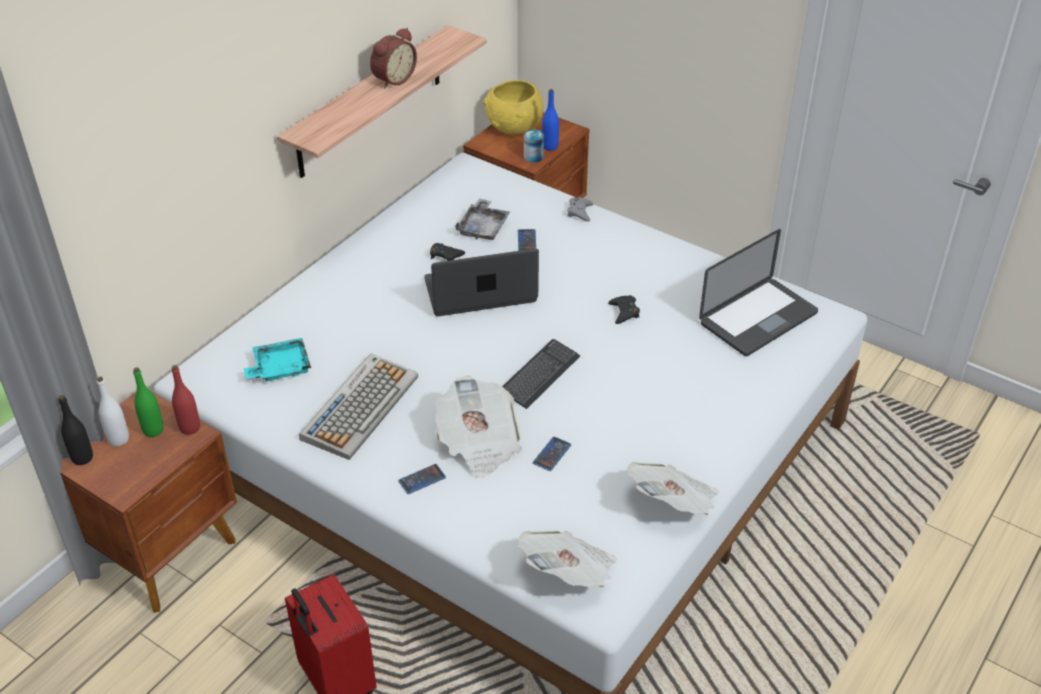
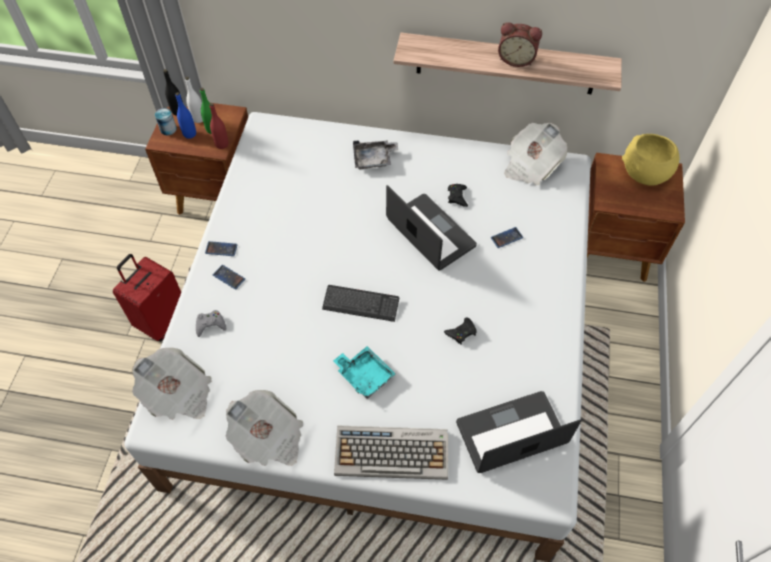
camera: 65 degrees right, 15 degrees up
(280, 368) = (294, 161): turquoise tray -> turquoise tray (364, 375)
(360, 406) = (279, 216): keyboard -> keyboard (392, 452)
(479, 443) = (275, 295): newspaper -> newspaper (530, 165)
(483, 227) = (504, 205): grey tray -> grey tray (374, 159)
(533, 157) = (615, 200): can -> can (168, 129)
(550, 146) = (637, 206): blue bottle -> blue bottle (189, 134)
(552, 454) = (284, 342): phone -> phone (221, 249)
(580, 212) = (566, 258): grey game controller -> grey game controller (210, 324)
(758, 318) = (511, 433): laptop -> laptop turned 135 degrees clockwise

